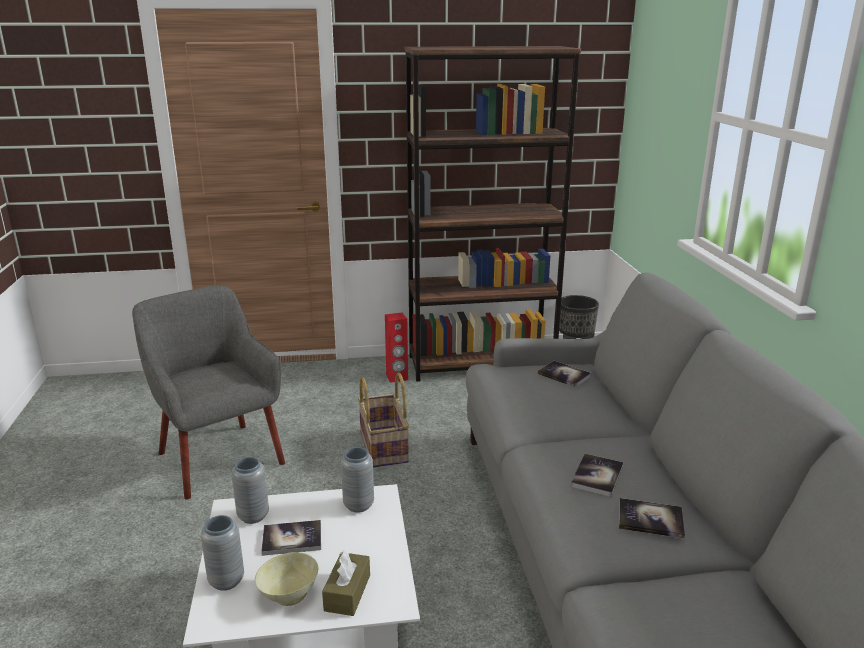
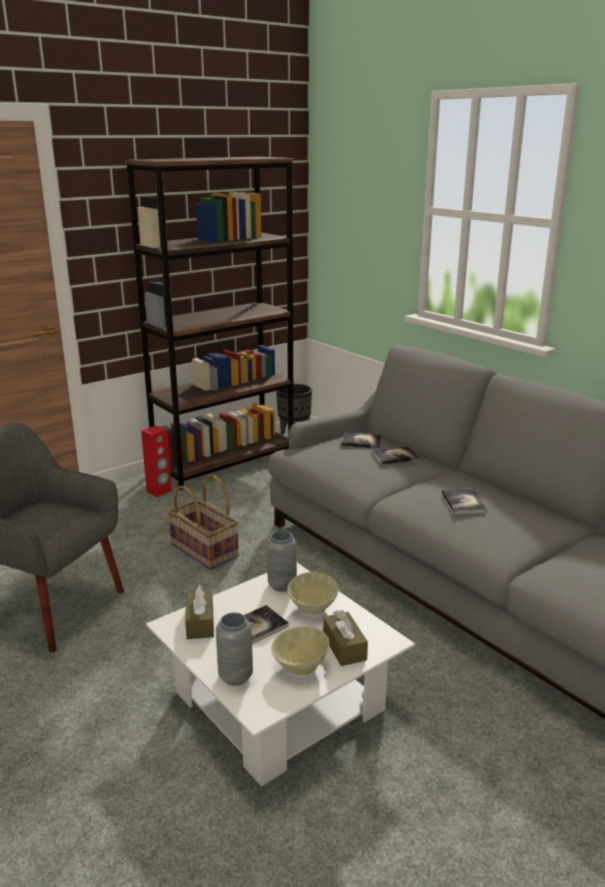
camera: 30 degrees left, 0 degrees up
(253, 516) = (200, 623): grey vase -> brown tissue box
(361, 539) = (312, 608): none -> beige bowl
(650, 519) = (524, 519): book -> book (395, 456)

